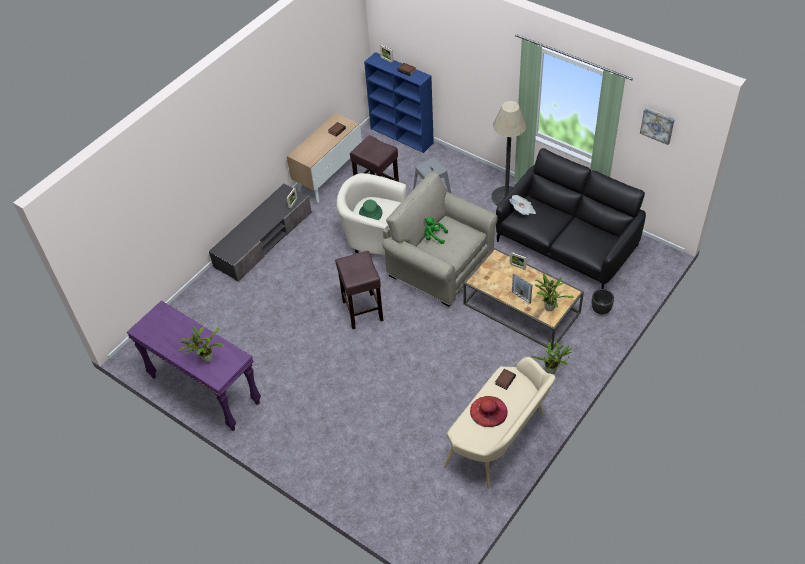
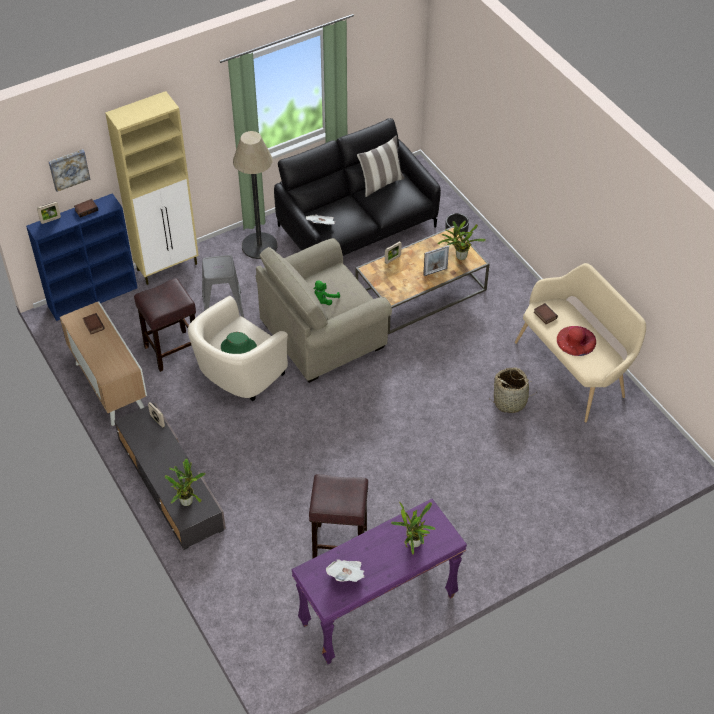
camera: 70 degrees left, 0 degrees up
(165, 331) = (346, 575): none -> newspaper
(362, 310) = (344, 422): brown stool -> brown stool (338, 543)
(438, 406) = (510, 401): none -> basket
(453, 159) = (168, 267): none -> beige cabinet
(552, 371) = (511, 300): potted plant -> potted plant (187, 500)
(596, 228) = (380, 183): none -> pillow
(657, 125) = (376, 46): picture -> picture (68, 169)

